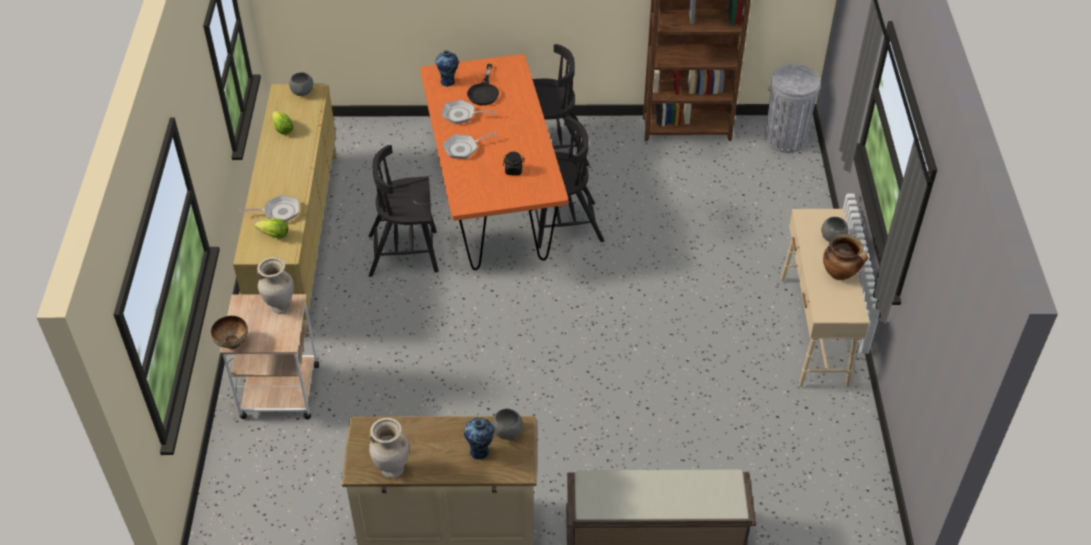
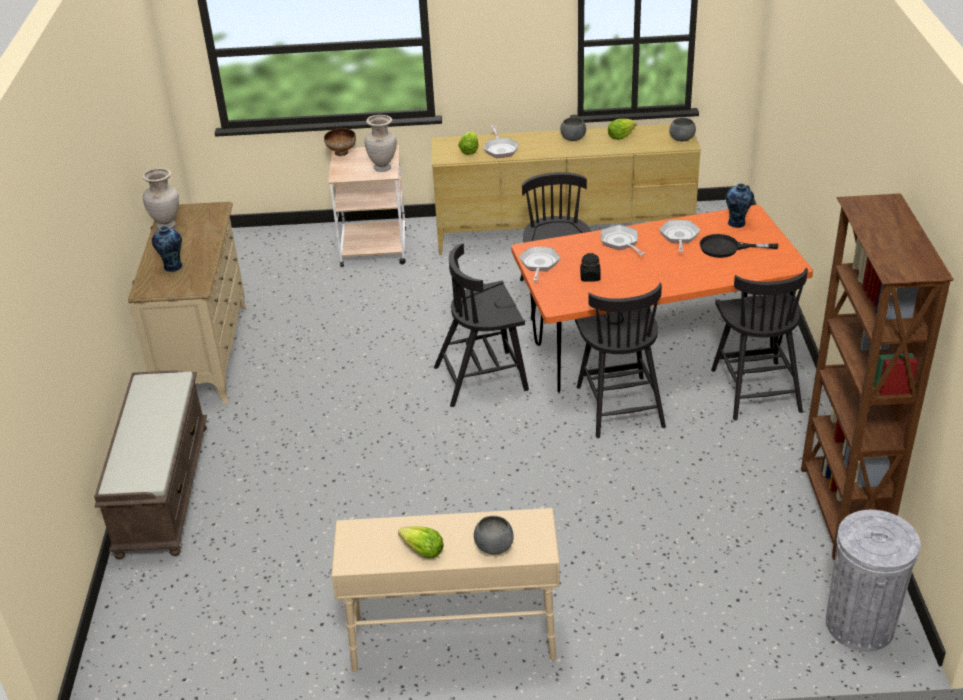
camera: 90 degrees right, 10 degrees down
(489, 199) = (539, 264): none -> frying pan
(507, 432) = (191, 280): grey bowl -> grey bowl (573, 139)
(518, 307) = (483, 377): none -> black chair
(840, 274) = (423, 551): cooking pot -> lettuce

